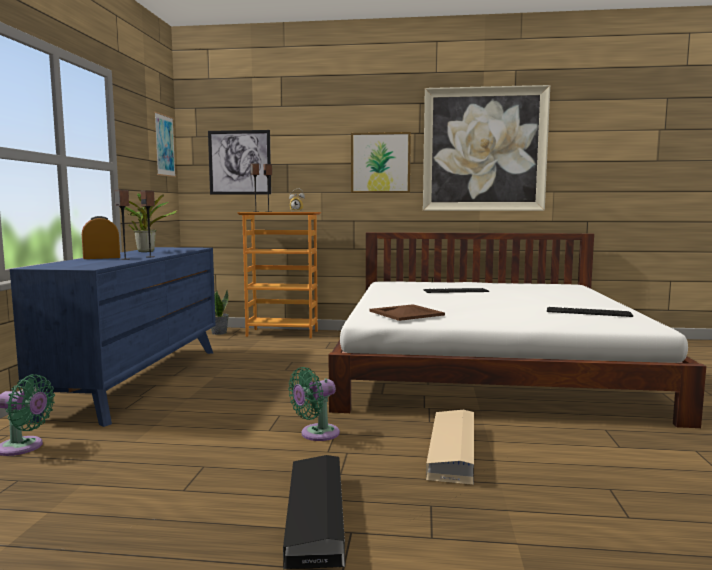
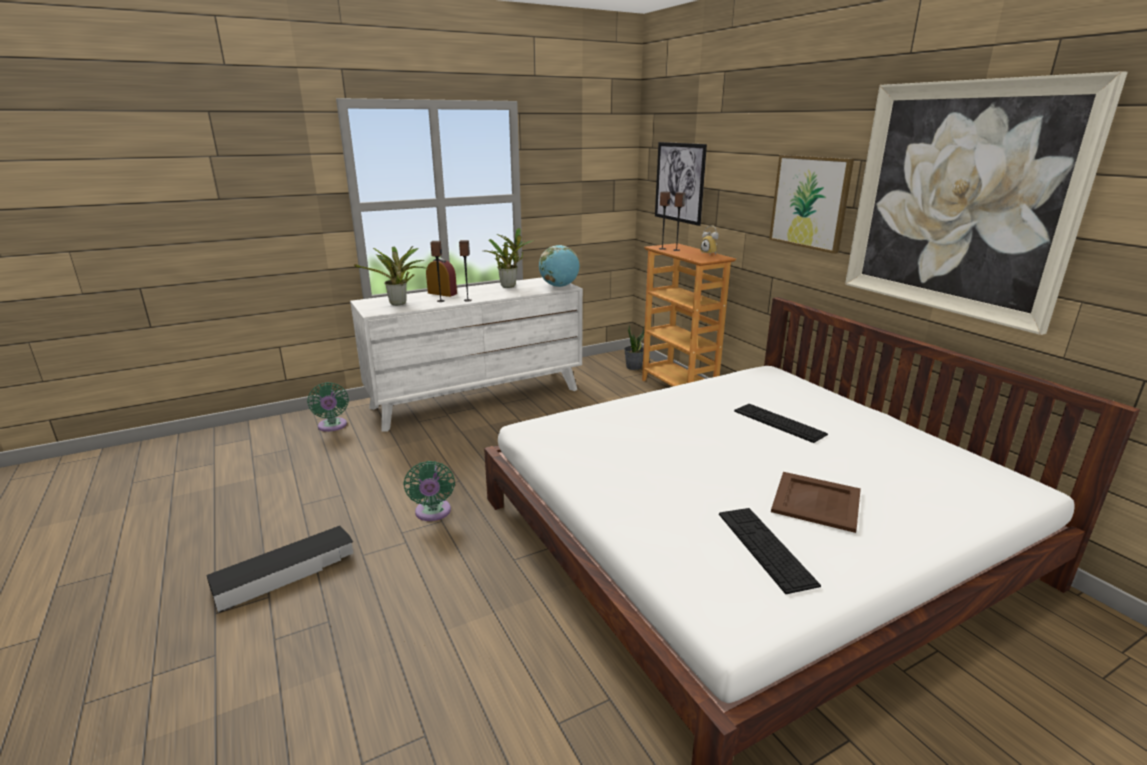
camera: 55 degrees right, 15 degrees up
(90, 263) = (399, 304): none -> potted plant
(139, 380) = (477, 398): blue dresser -> white dresser
(164, 145) = (611, 161): picture -> none
(190, 248) = (559, 286): none -> globe
(316, 434) = (433, 513): green fan -> green fan turned 120 degrees counterclockwise
(406, 313) = (573, 437): brown tray -> brown tray (815, 501)
(452, 452) = (447, 598): beige storage box -> none

